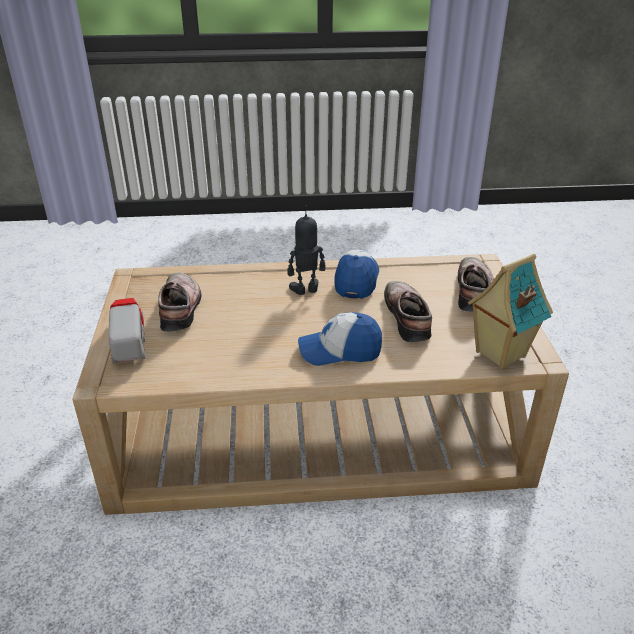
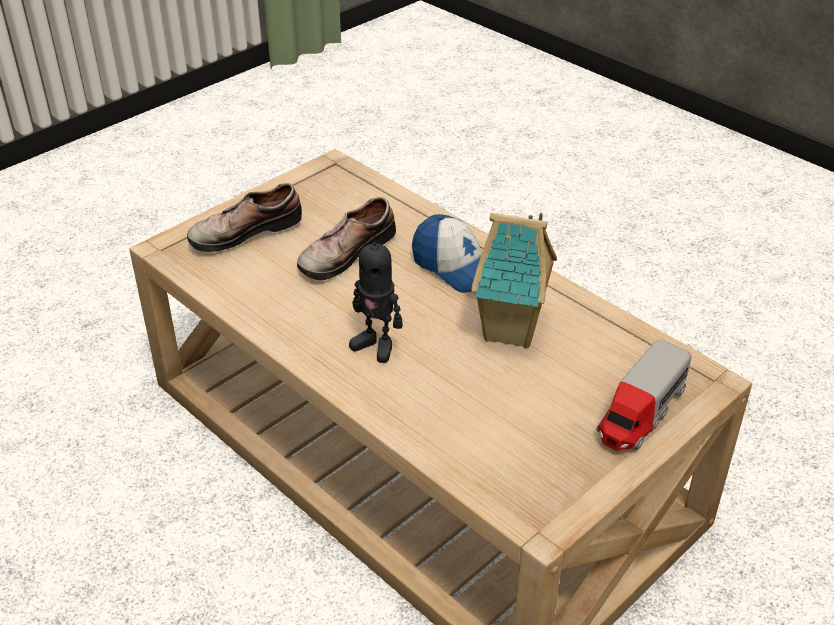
camera: 130 degrees left, 5 degrees up
(182, 308) = (535, 422): shoe -> none
(357, 280) = (311, 316): cap -> none
(499, 354) = (350, 183): toy house -> toy house (512, 331)

